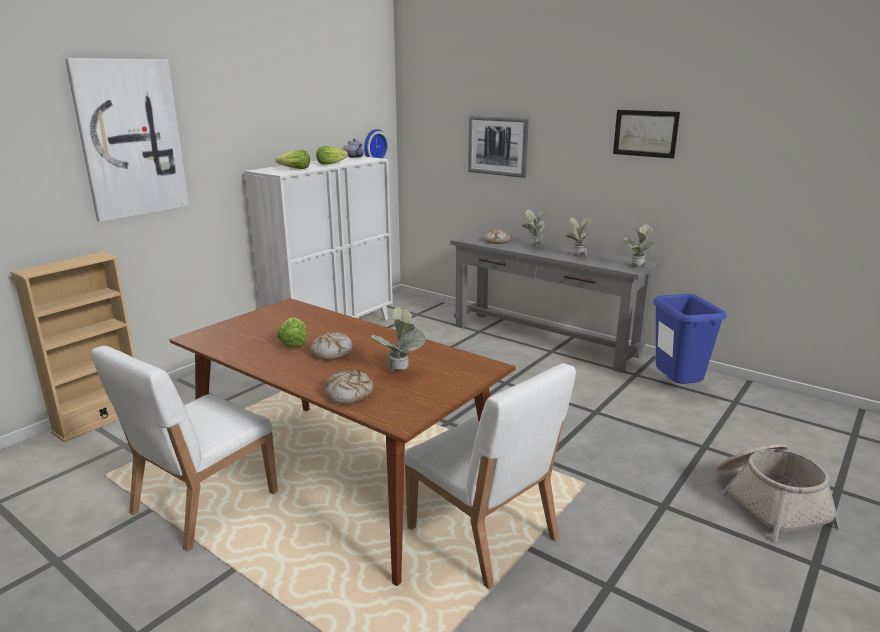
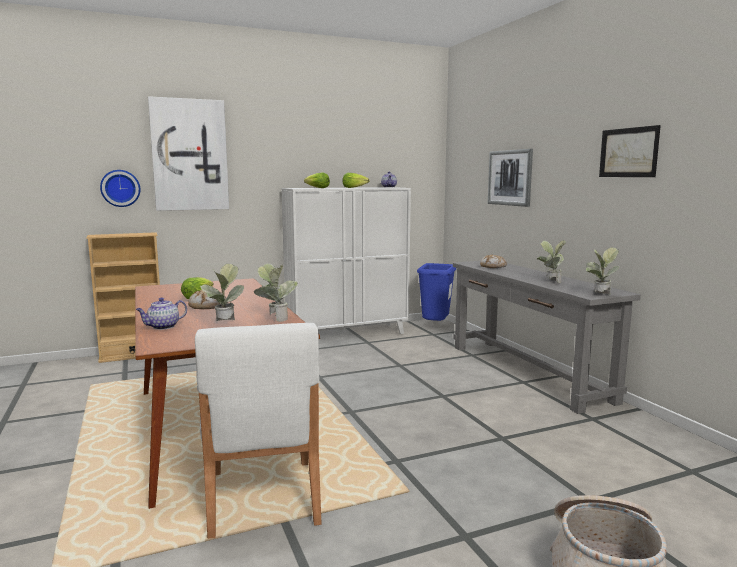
camera: 30 degrees right, 10 degrees down
(203, 503) = (116, 415): white chair -> none
(349, 394) = (163, 327): bread -> teapot
(374, 146) = (417, 182): wall clock -> wall clock (120, 188)
(533, 246) = (521, 272): potted plant -> potted plant (275, 319)
(676, 388) = (628, 440): blue trash can -> blue trash can (435, 327)

